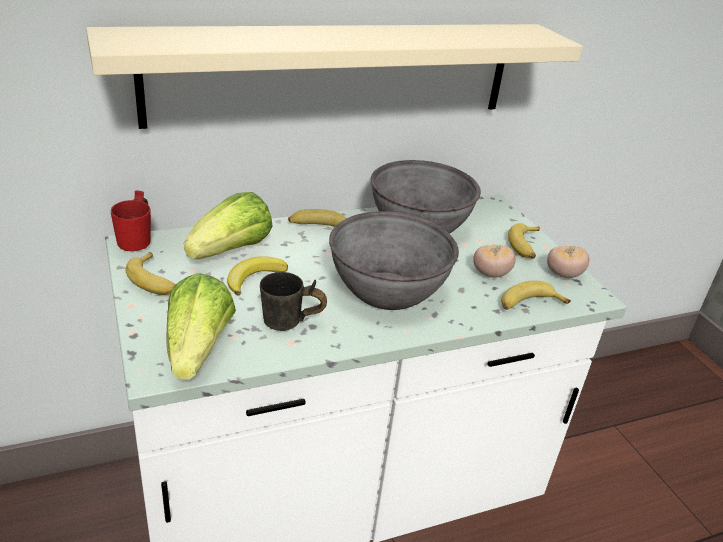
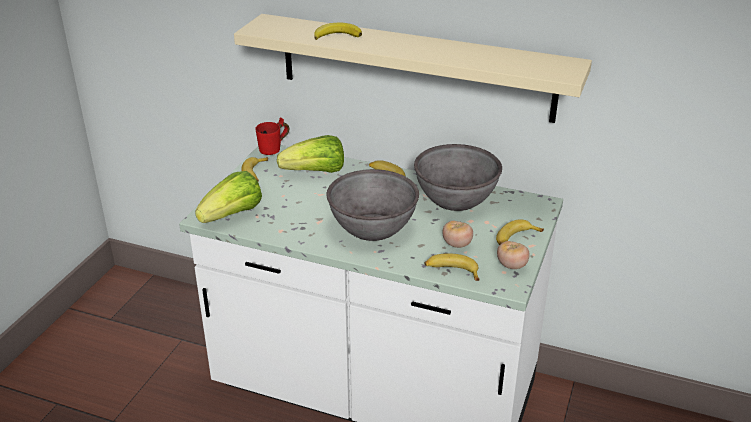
camera: 45 degrees right, 0 degrees up
(254, 278) = (307, 191): banana -> banana (337, 35)
(289, 326) = (291, 222): grey mug -> none

